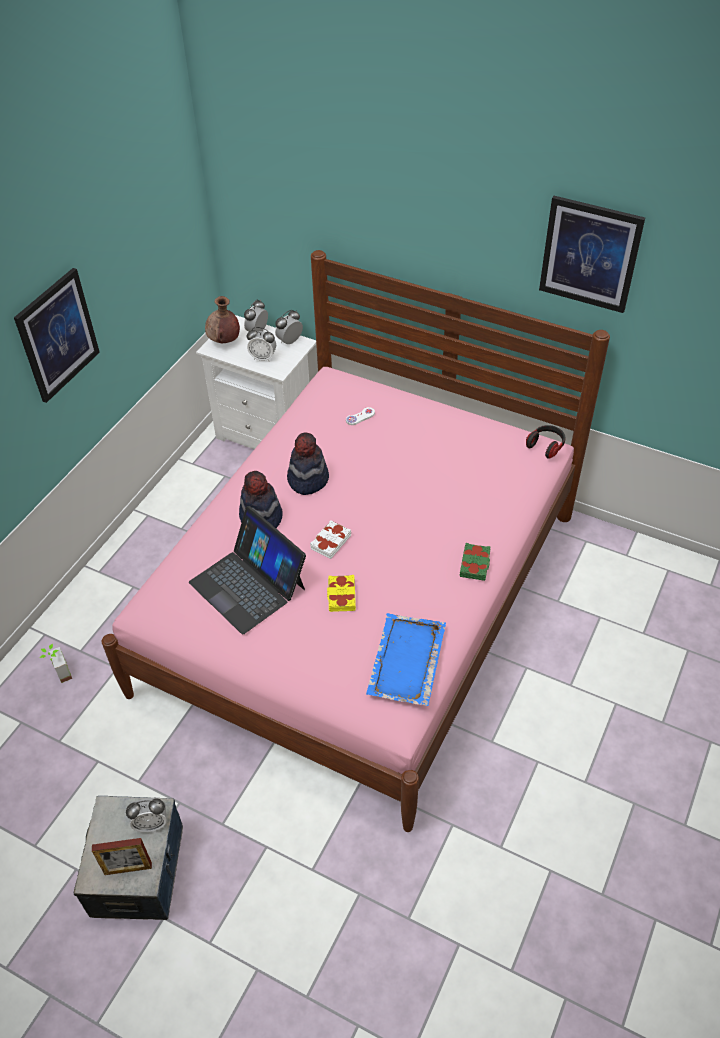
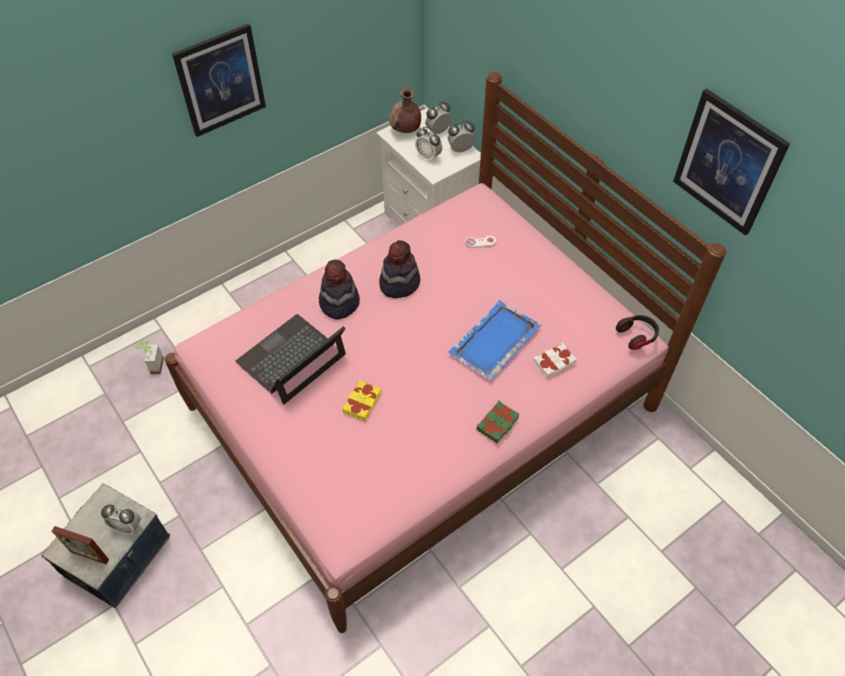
camera: 25 degrees right, 5 degrees up
(248, 585) = (292, 359): laptop -> laptop turned 60 degrees clockwise
(330, 542) = (383, 349): white book -> white book (554, 362)
(406, 661) = (380, 488): blue tray -> blue tray (494, 342)

